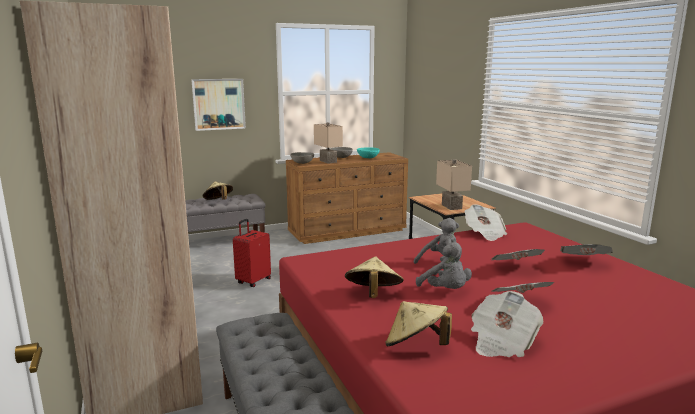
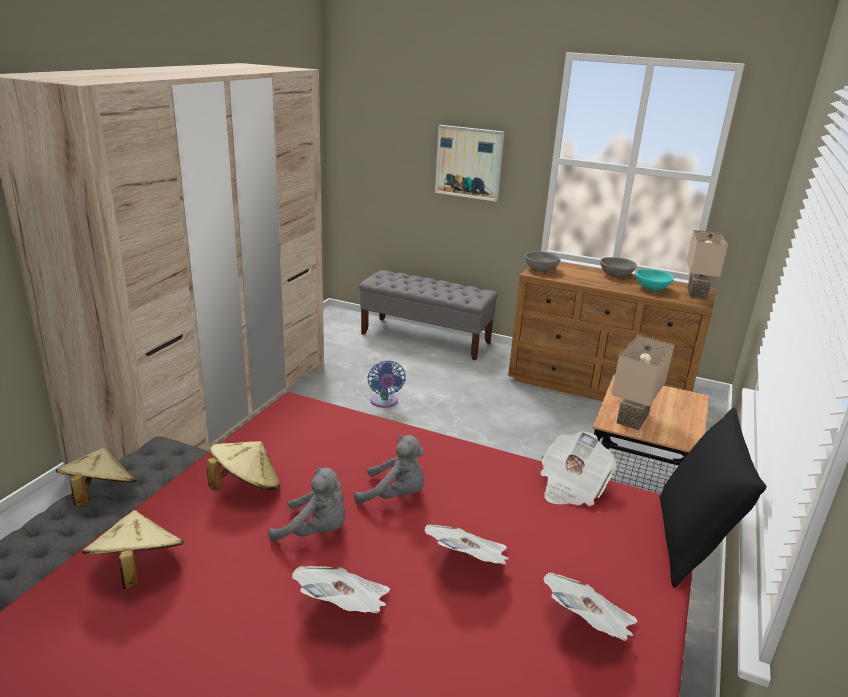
camera: 45 degrees right, 10 degrees up
(218, 201) = (434, 289): beige hat -> beige hat (100, 495)
(253, 281) = (384, 402): red suitcase -> blue fan
(329, 161) = (580, 278): beige table lamp -> beige table lamp (698, 293)
(446, 291) = (315, 531): grey plush toy -> grey plush toy turned 90 degrees counterclockwise
(501, 342) = (200, 633): newspaper -> none
(551, 231) = (691, 543): none -> black pillow

